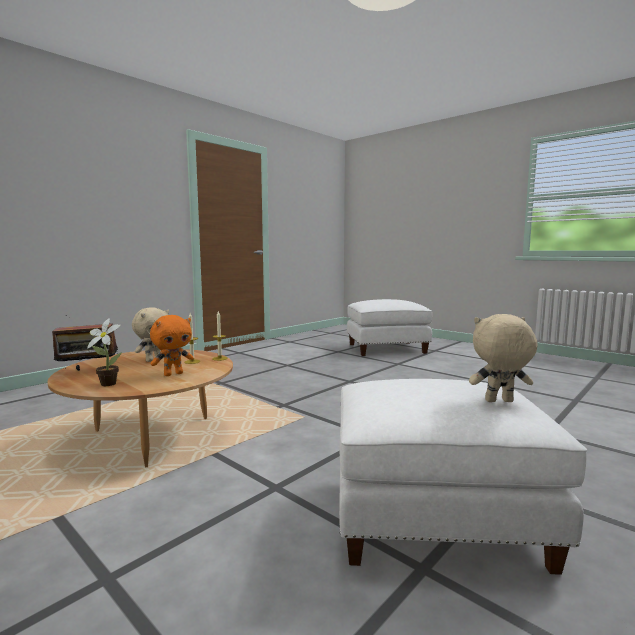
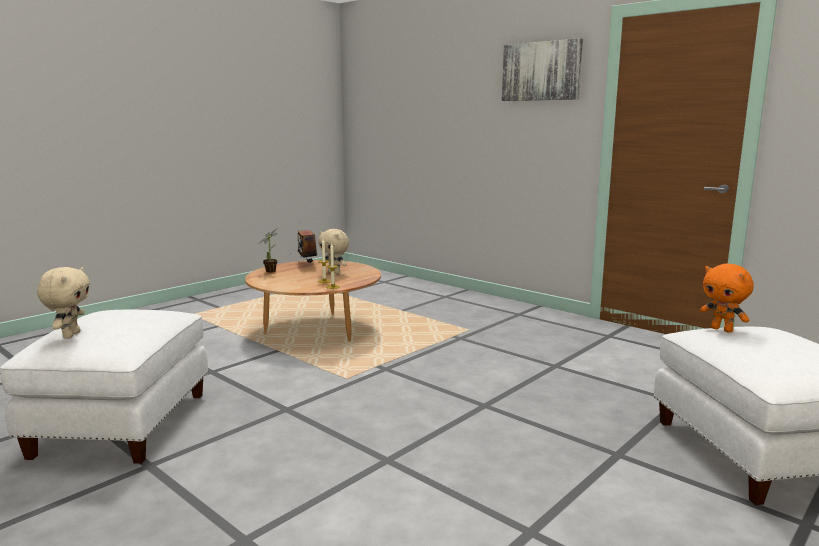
camera: 90 degrees right, 5 degrees up
(136, 164) = (541, 71): none -> picture
(173, 374) = (287, 280): orange plush toy -> orange plush toy (722, 330)

